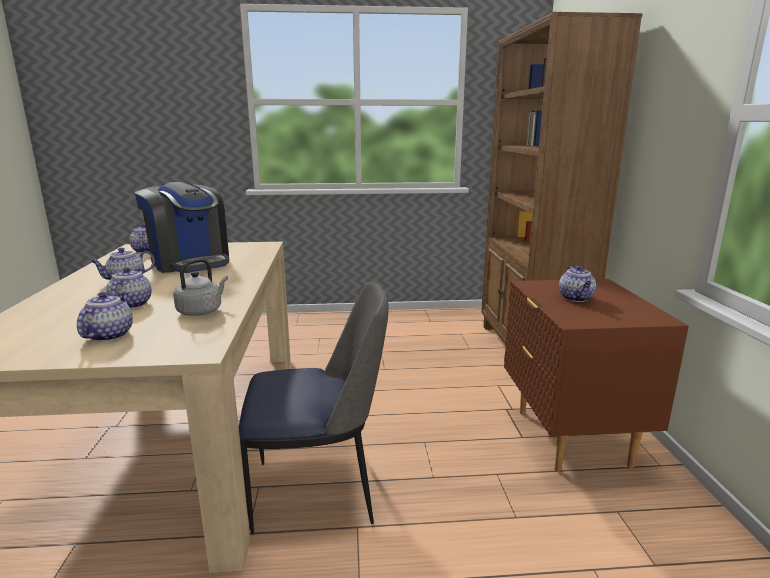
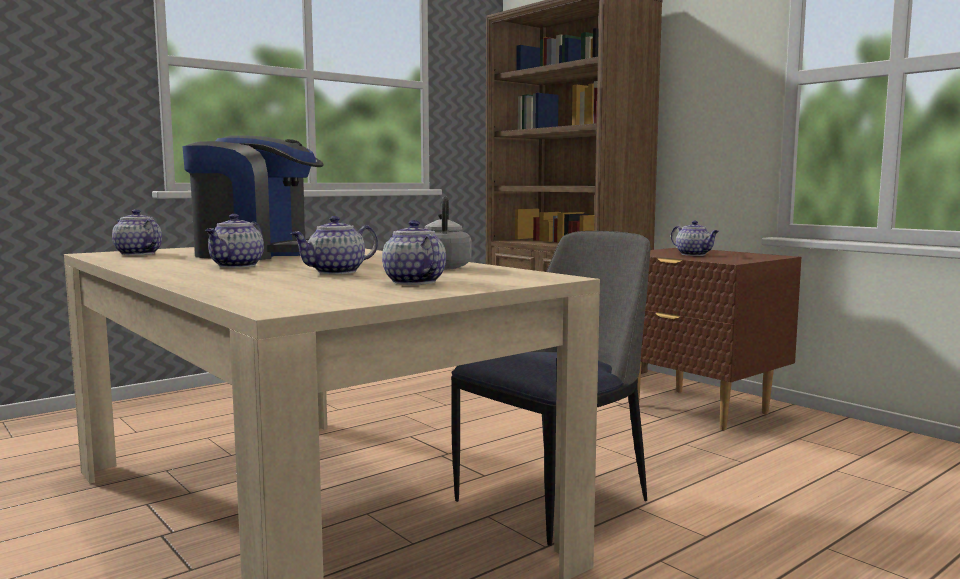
camera: 35 degrees left, 10 degrees down
(131, 304) = (335, 272): teapot -> teapot turned 90 degrees counterclockwise

